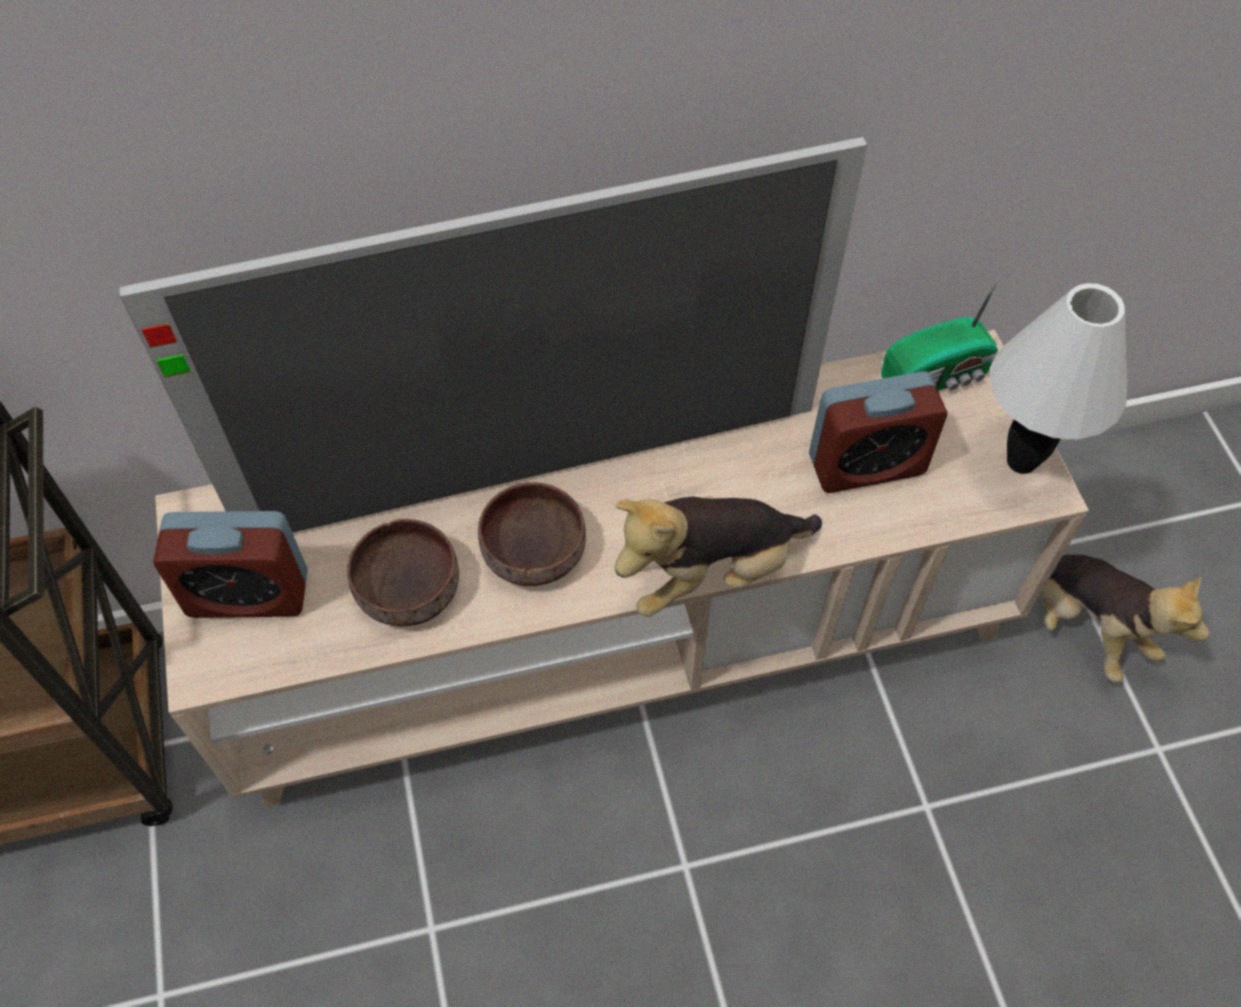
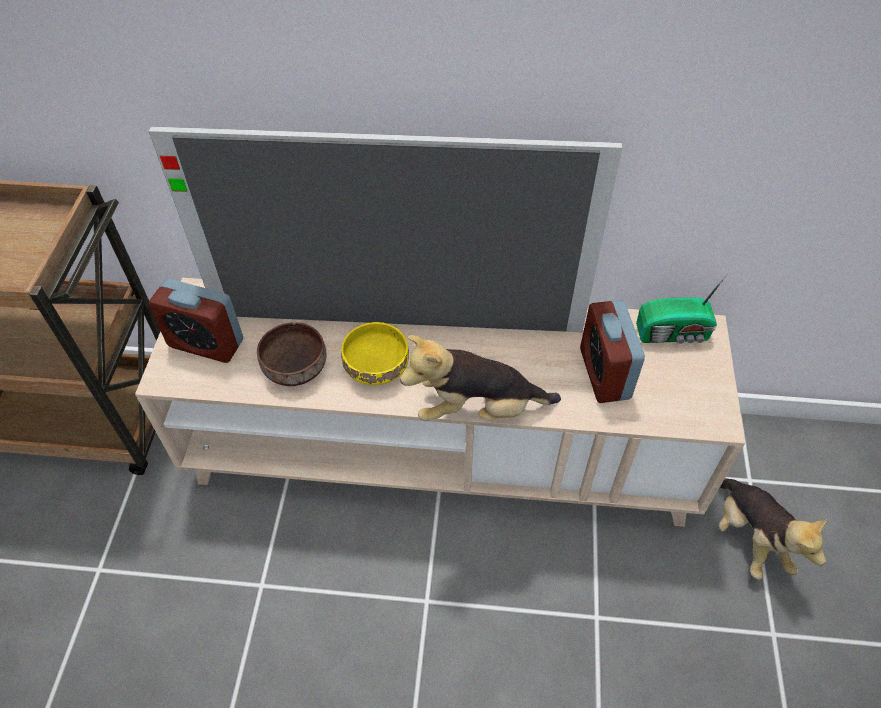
camera: 20 degrees right, 5 degrees down
(535, 548) = (378, 365): brown bowl -> yellow bowl
(866, 465) = (604, 373): alarm clock -> alarm clock turned 75 degrees clockwise
(1022, 463) = (710, 401): white table lamp -> none

